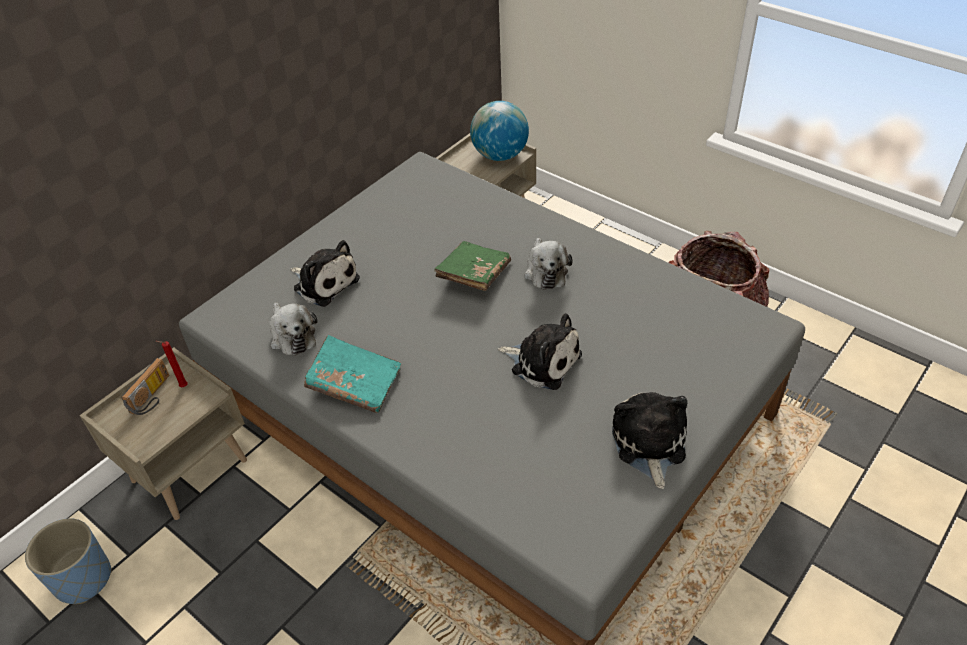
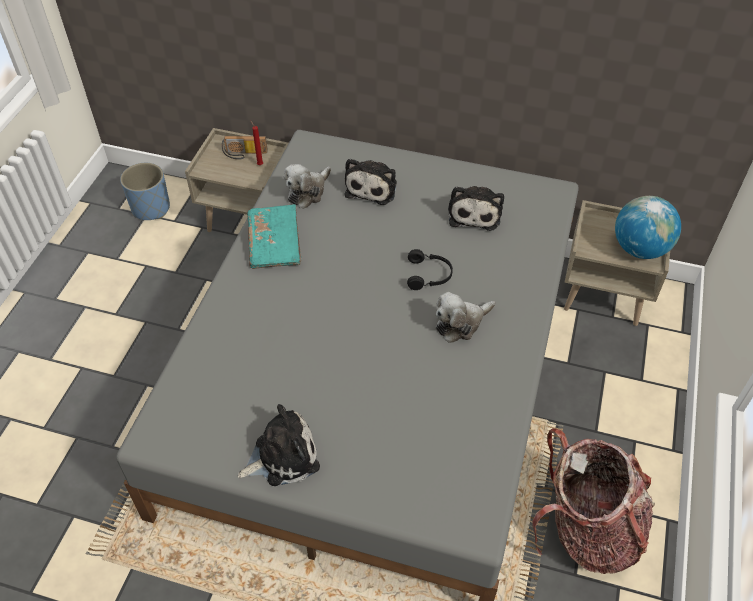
camera: 65 degrees right, 5 degrees up
(473, 275) = (429, 275): green book -> black headphones
(542, 361) = (348, 354): plush toy -> plush toy (474, 213)

